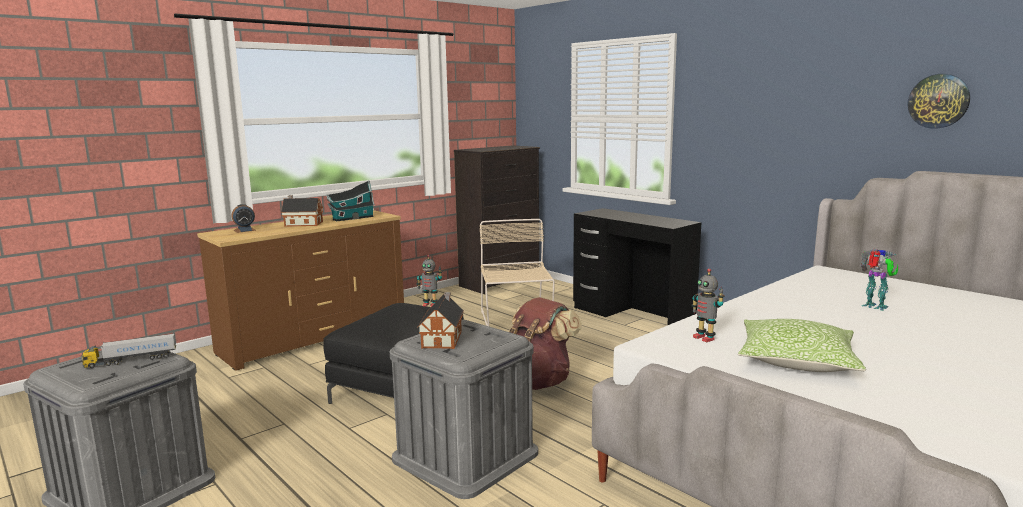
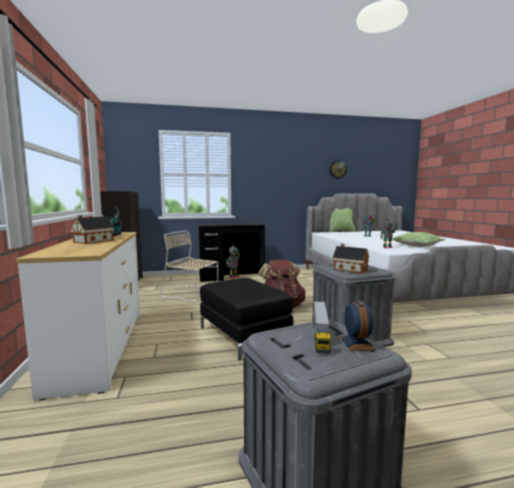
camera: 60 degrees left, 5 degrees down
(244, 230) = (64, 249): alarm clock -> alarm clock (357, 343)
(314, 338) = (100, 348): brown dresser -> white dresser
(903, 279) = (341, 231): none -> pillow

